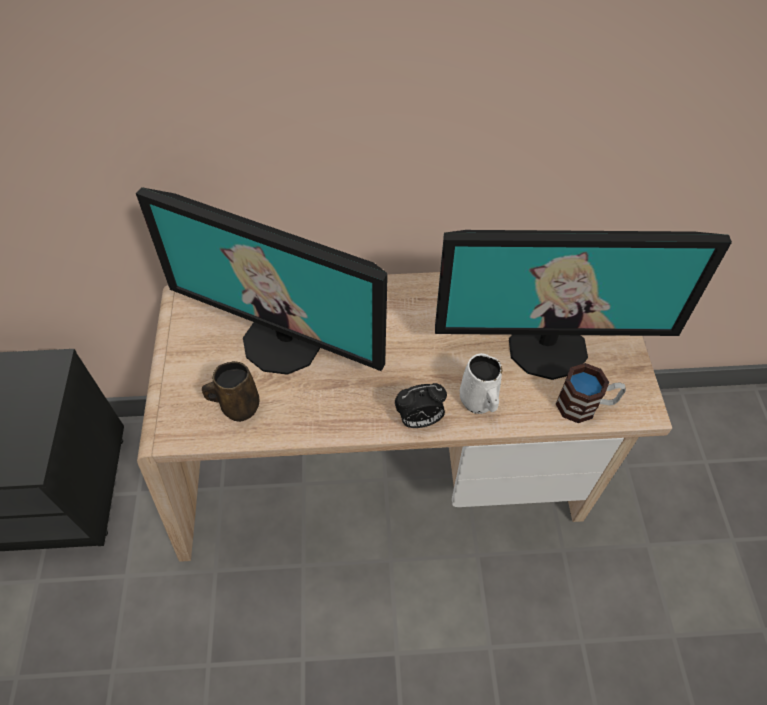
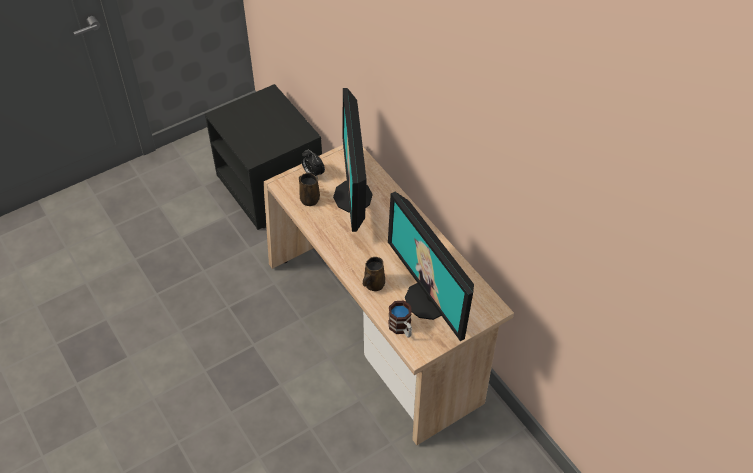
camera: 60 degrees right, 5 degrees down
(419, 420) = (347, 266): alarm clock -> alarm clock (313, 174)
(478, 402) = (373, 284): white mug -> brown mug

